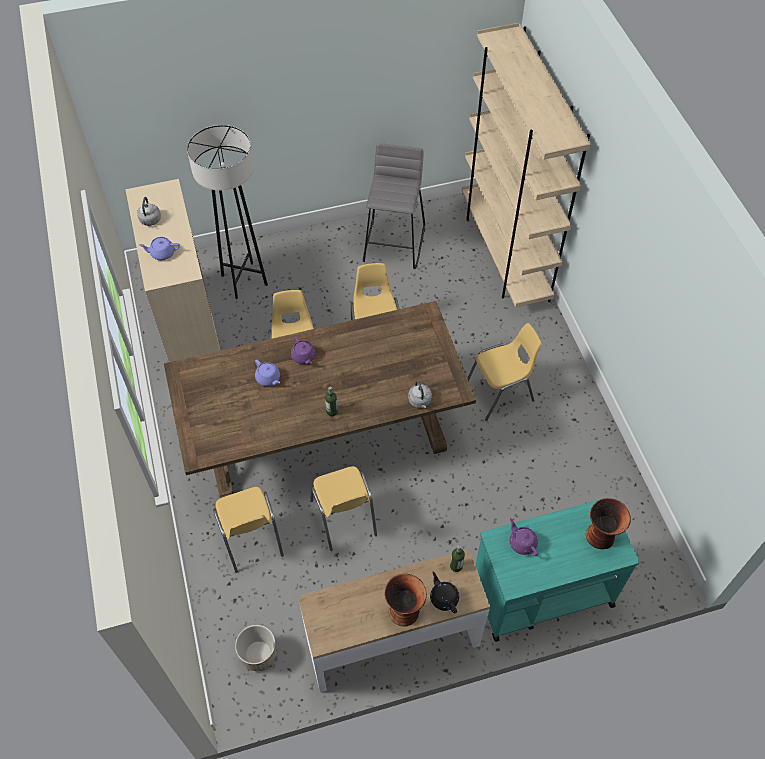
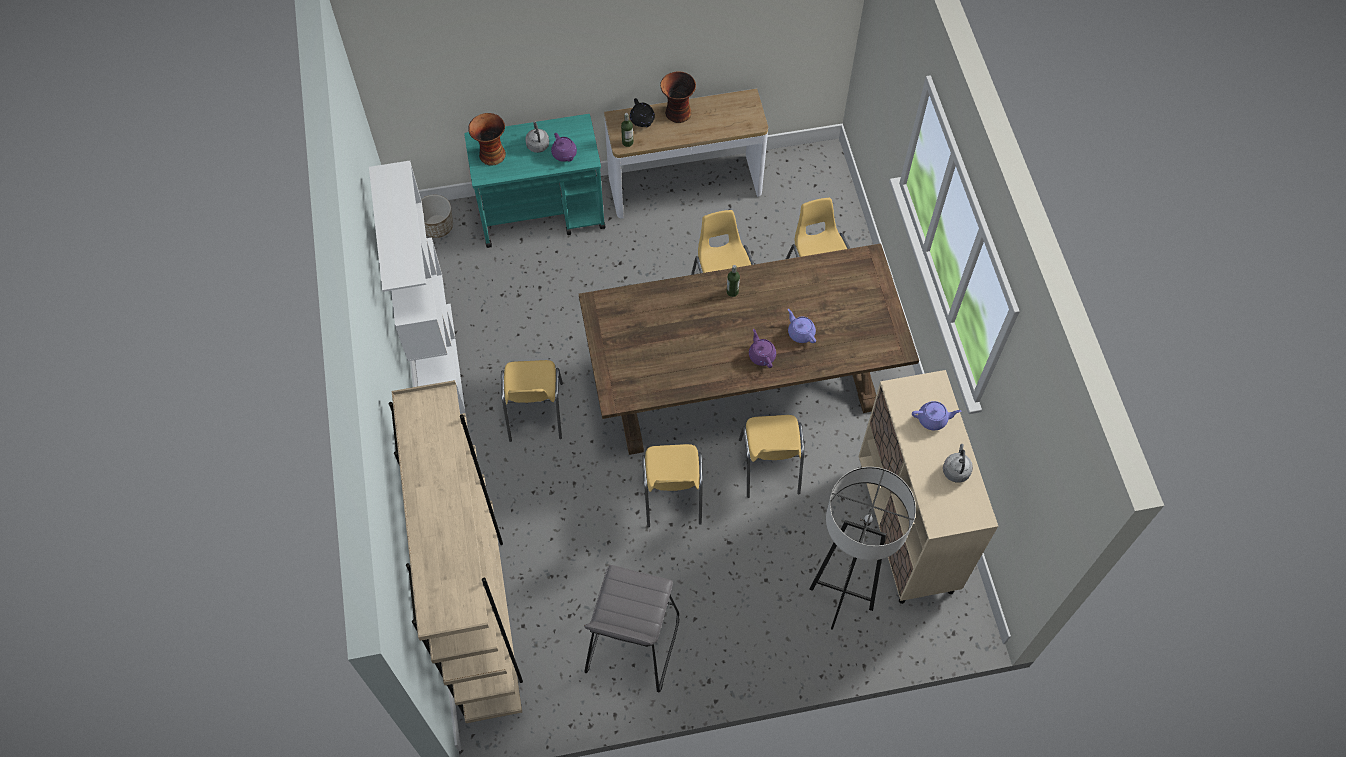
camera: 175 degrees left, 5 degrees up
(258, 654) = (805, 185): planter -> planter (437, 226)
(420, 401) = (638, 295): grey kettle -> grey kettle (537, 144)
(500, 393) = (535, 412): yellow chair -> yellow chair turned 75 degrees counterclockwise
(597, 431) = (439, 360): none -> white bookcase

